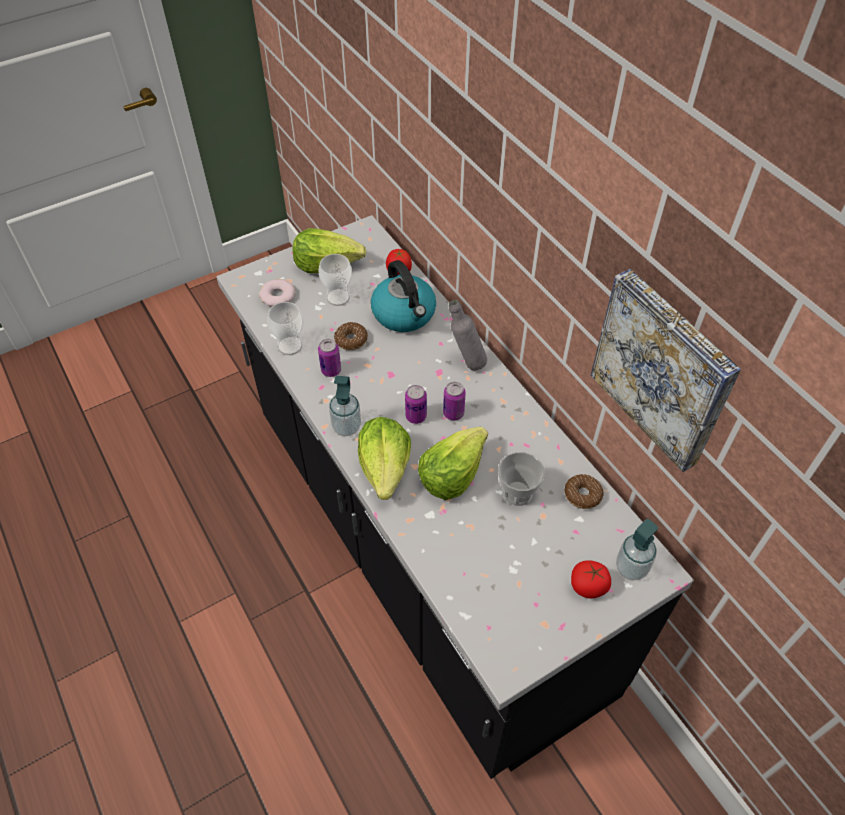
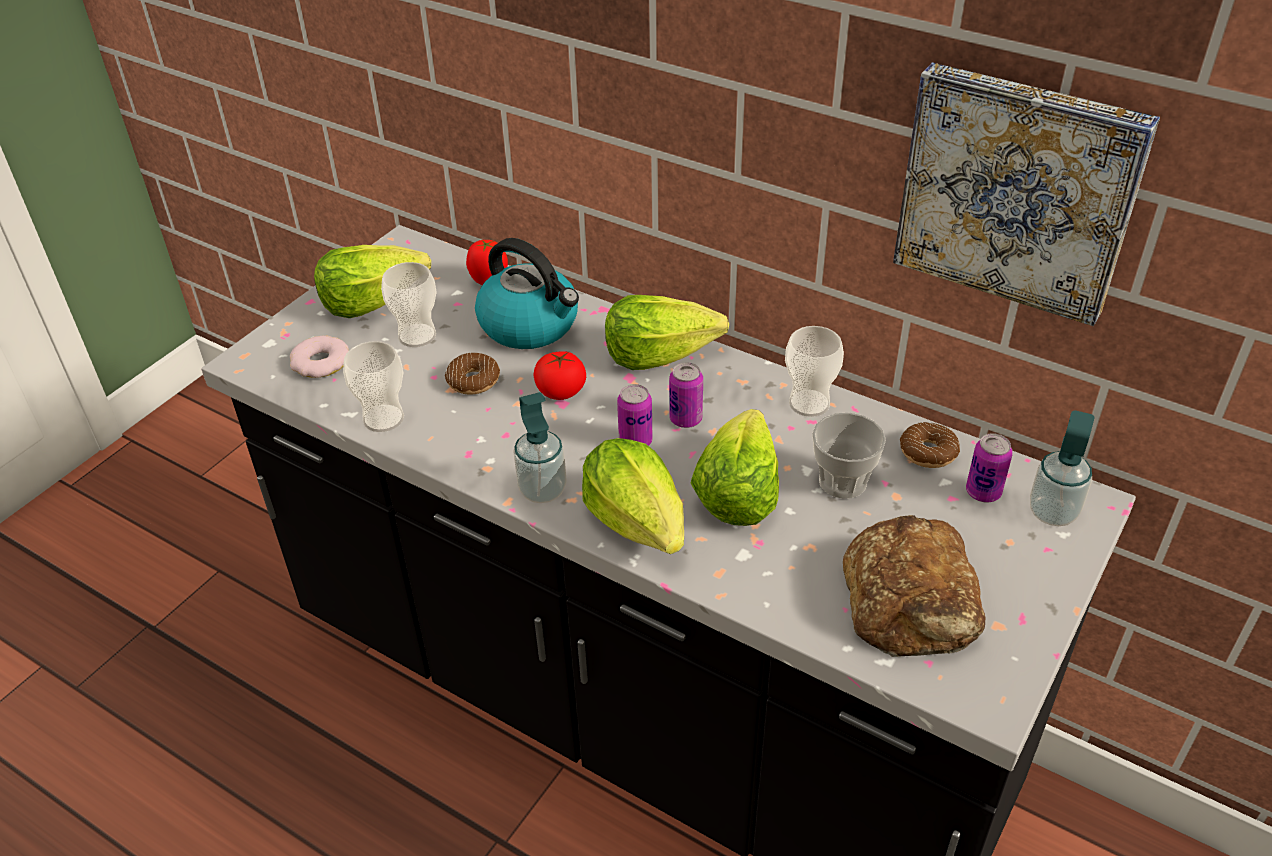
camera: 25 degrees left, 10 degrees down
(331, 370) = (469, 428): can -> can (983, 492)
(466, 363) = (659, 354): grey bottle -> lettuce
(506, 585) = (912, 599): none -> bread
(533, 432) = (809, 403): none -> cup
(588, 586) = (1017, 556): tomato -> tomato (561, 391)

